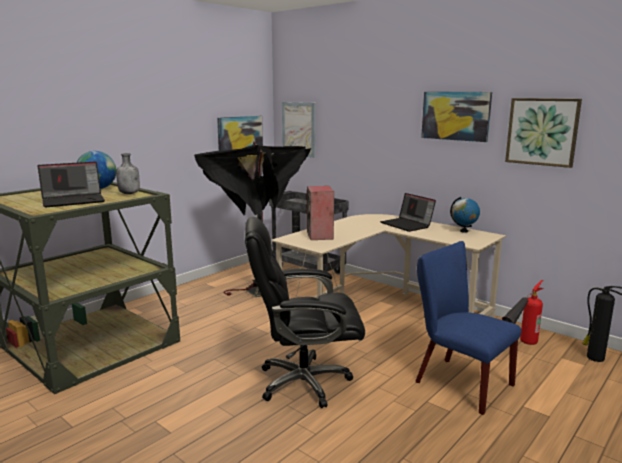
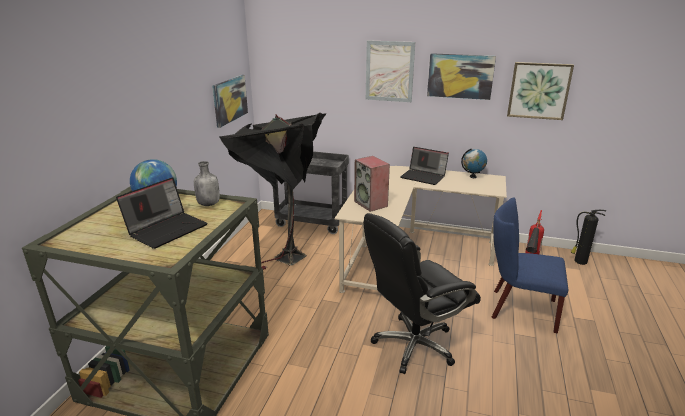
camera: 25 degrees left, 10 degrees up
(299, 129) = (285, 86): picture -> picture (389, 71)

